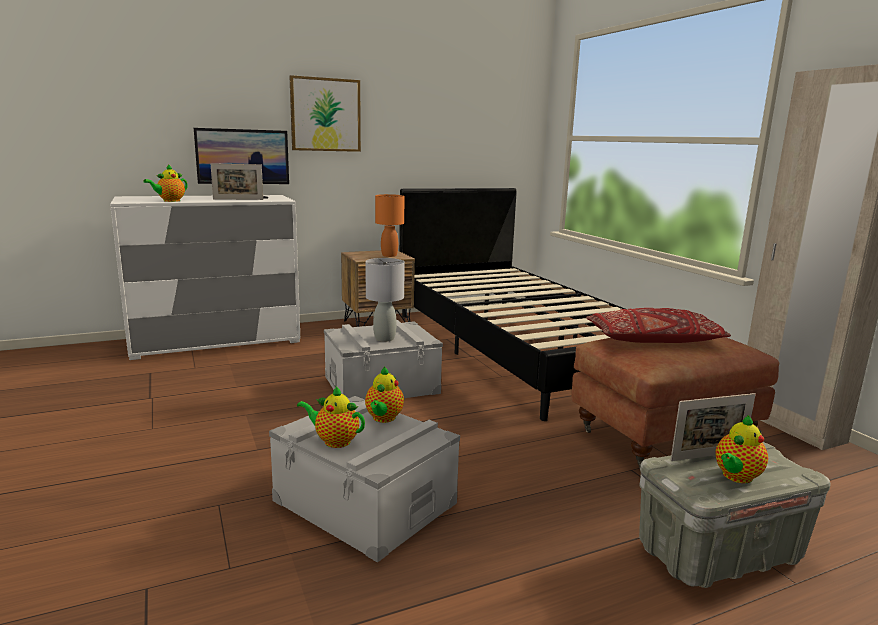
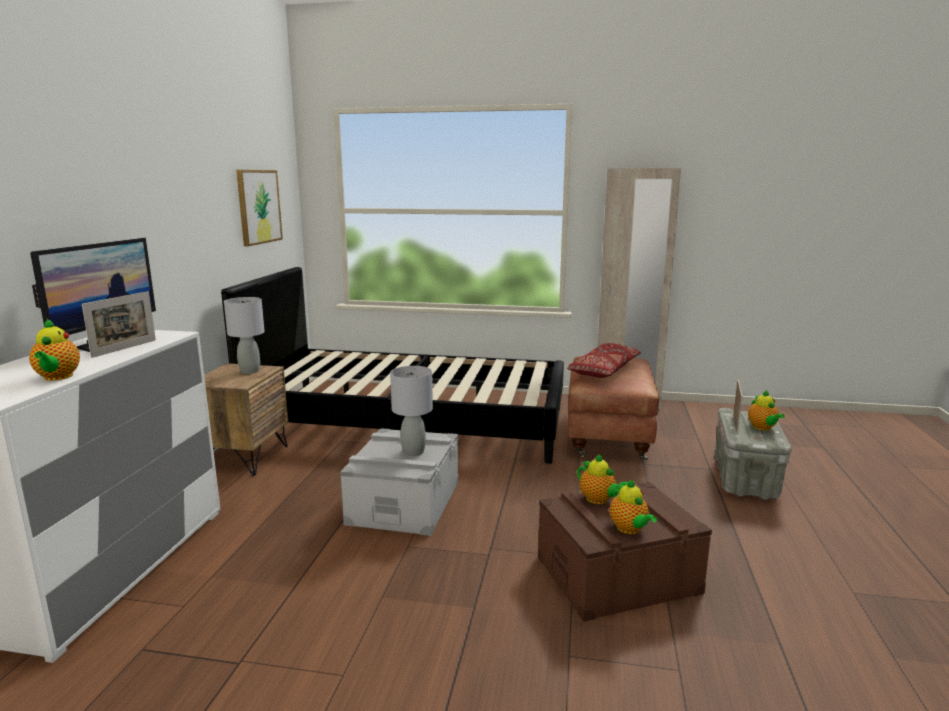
camera: 55 degrees left, 0 degrees up
(325, 115) = (140, 207): picture -> picture (258, 206)
(334, 441) = (629, 529): teapot -> teapot turned 75 degrees counterclockwise
(365, 502) = (617, 574): grey storage box -> brown storage box
(389, 255) = (249, 371): orange table lamp -> grey table lamp

